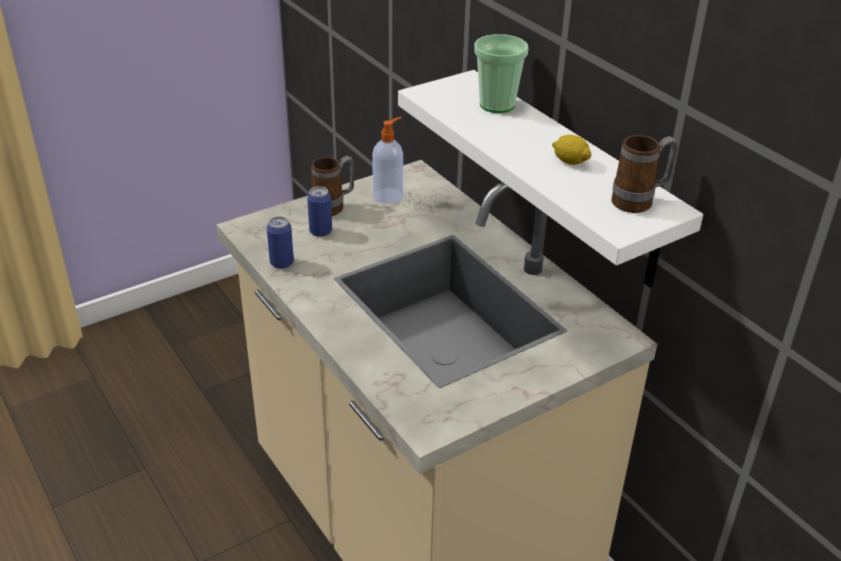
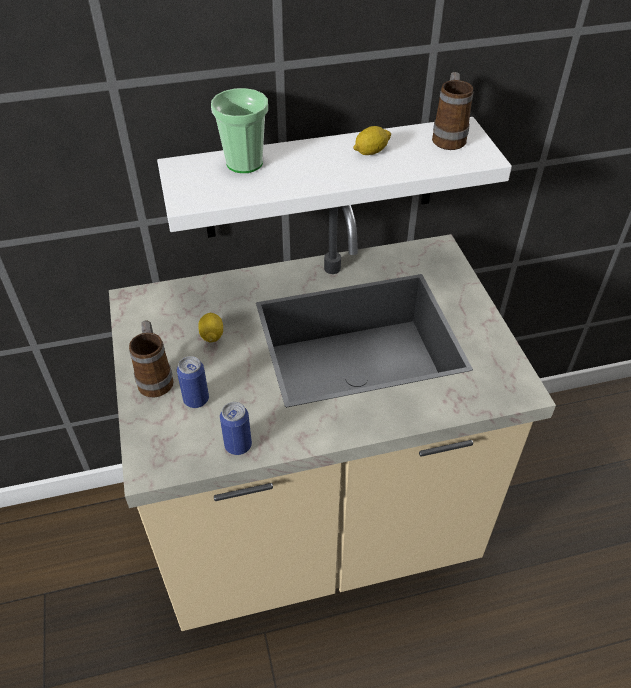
camera: 70 degrees left, 10 degrees up
(388, 195) = (161, 330): soap dispenser -> none
(396, 221) = (212, 335): none -> lemon

